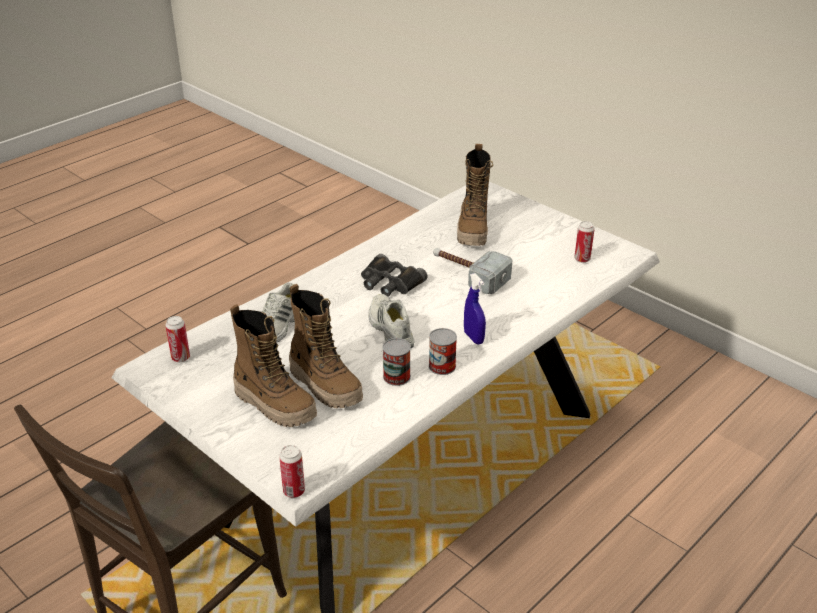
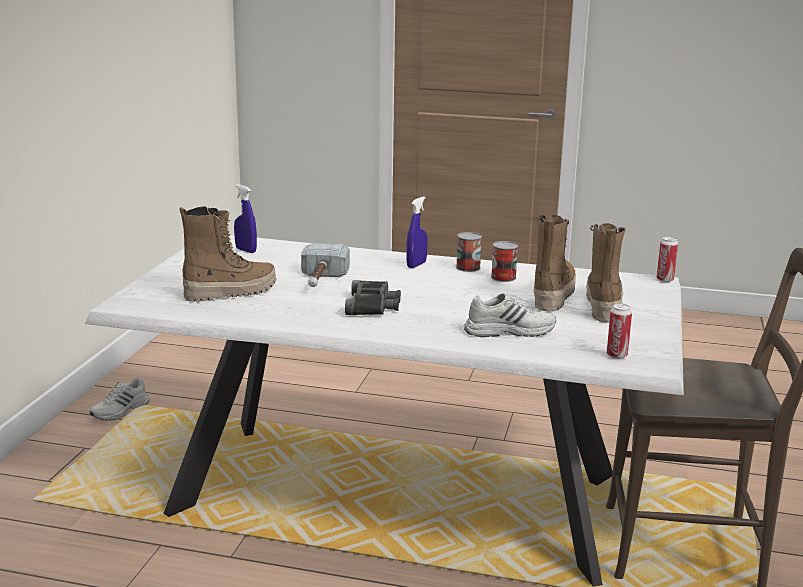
camera: 120 degrees left, 15 degrees down
(389, 328) = (445, 291): white shoe -> white shoe (121, 411)
(582, 259) = (246, 250): can -> blue spray bottle

